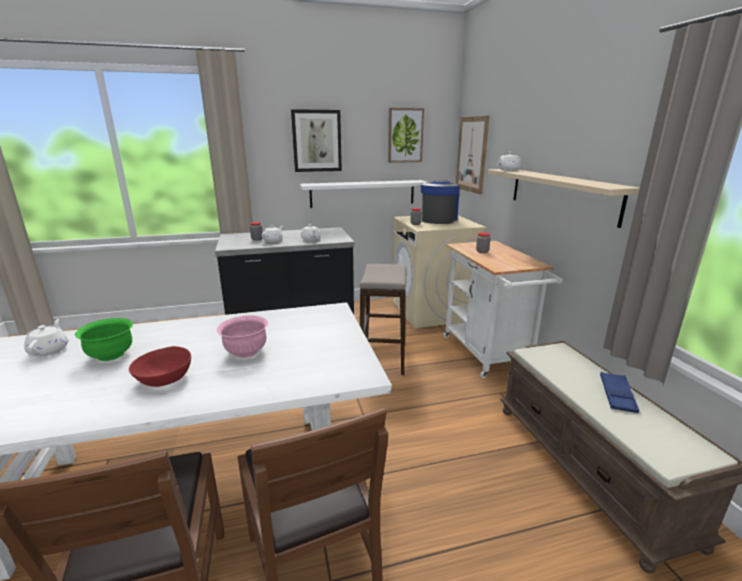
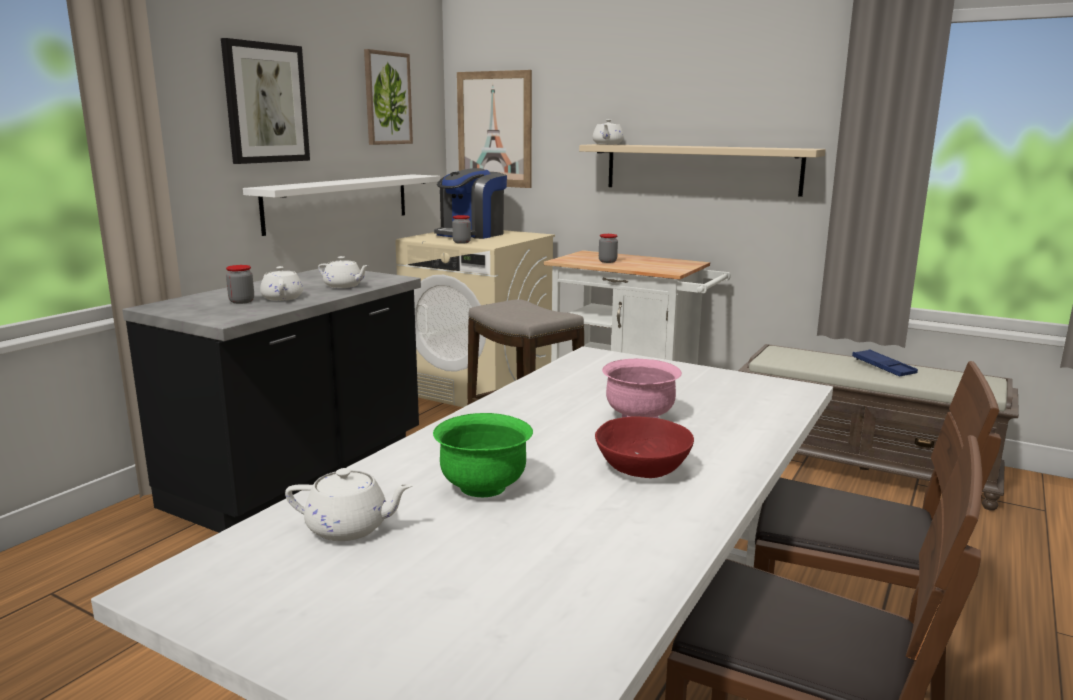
camera: 45 degrees left, 5 degrees down
(50, 350) = (350, 528): white teapot -> white teapot turned 150 degrees clockwise
(438, 219) = (471, 234): coffee machine -> coffee machine turned 120 degrees counterclockwise

